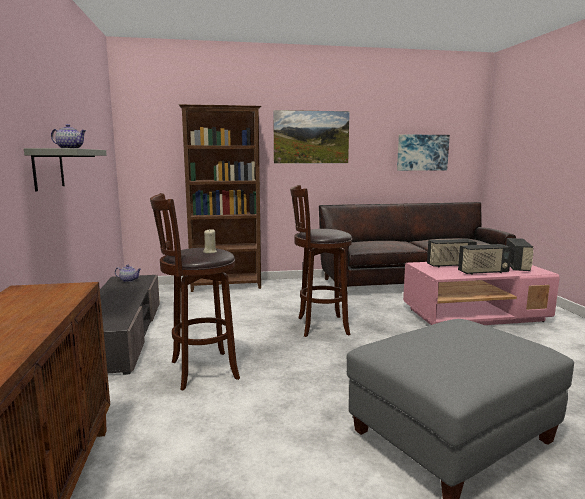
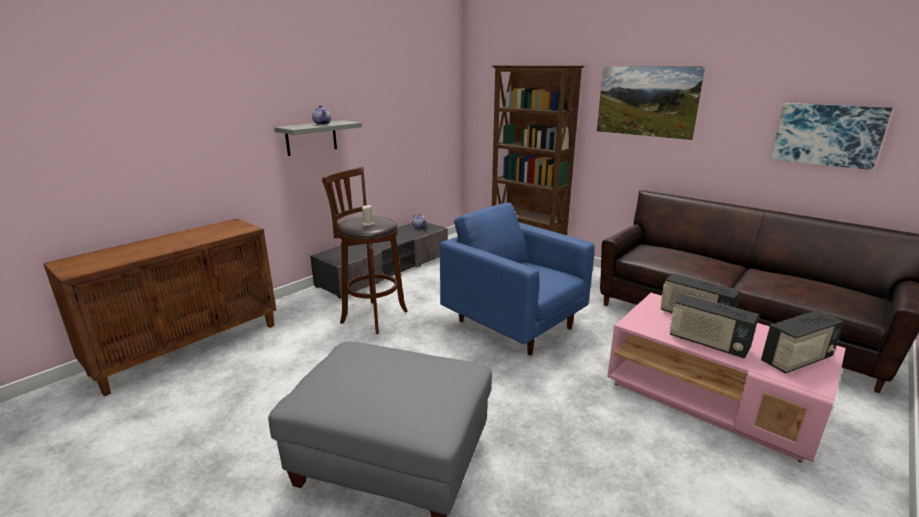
camera: 50 degrees right, 10 degrees up
(319, 326) = (514, 324): brown stool -> blue armchair

